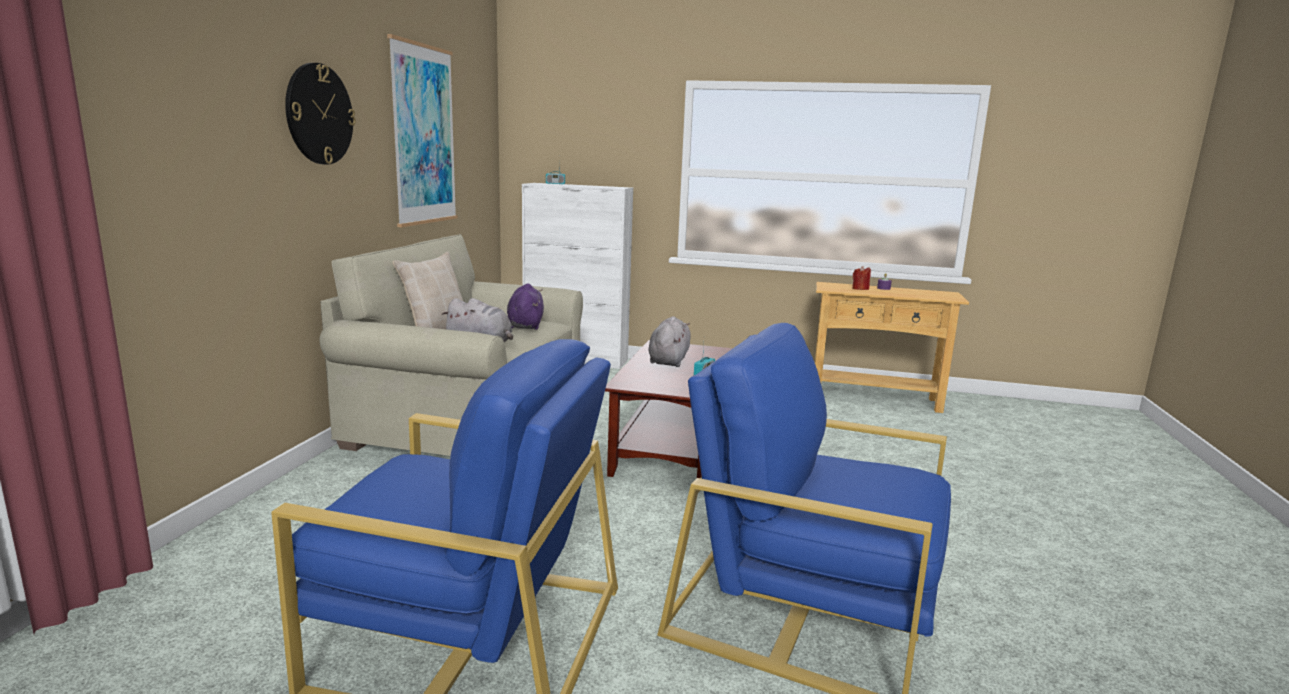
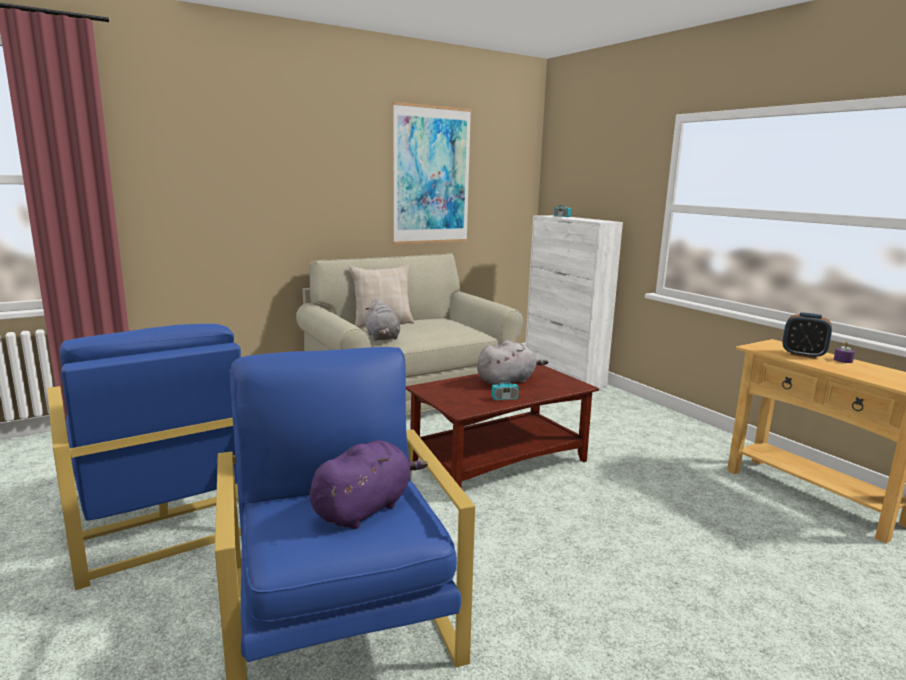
camera: 45 degrees right, 0 degrees up
(319, 114) = (314, 162): wall clock -> none
(525, 325) = (448, 330): purple plush toy -> purple plush toy (365, 508)
(860, 289) = (803, 355): red candle -> alarm clock

